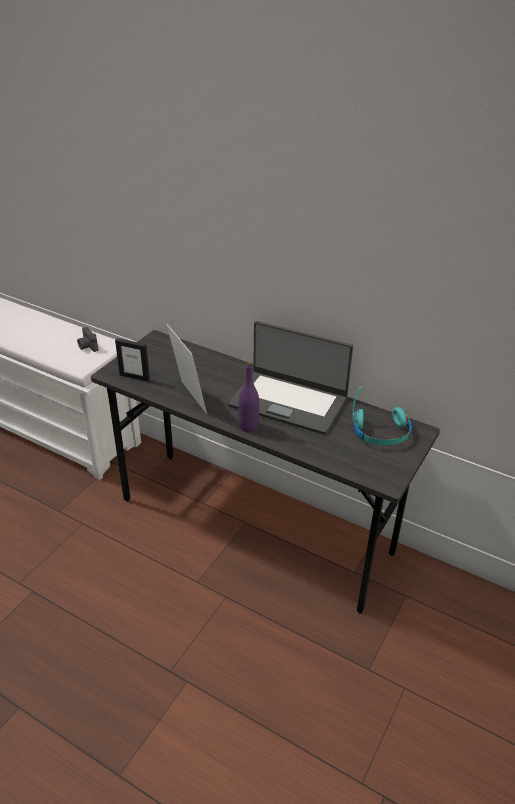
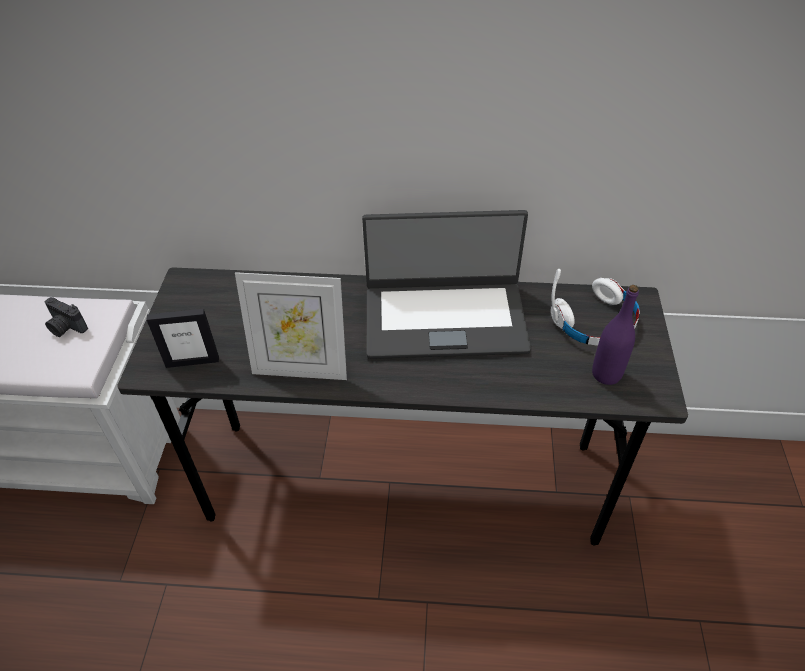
camera: 25 degrees left, 10 degrees up
(188, 399) = (301, 369): picture frame -> picture frame turned 150 degrees clockwise
(248, 426) = (419, 382): purple bottle -> purple bottle (606, 374)
(381, 433) = (595, 322): turquoise headphones -> white headphones

